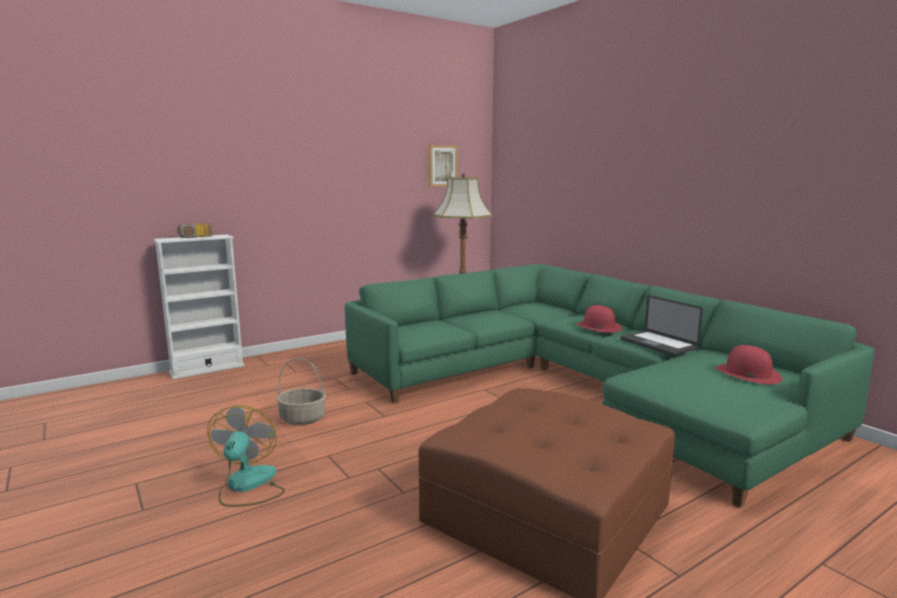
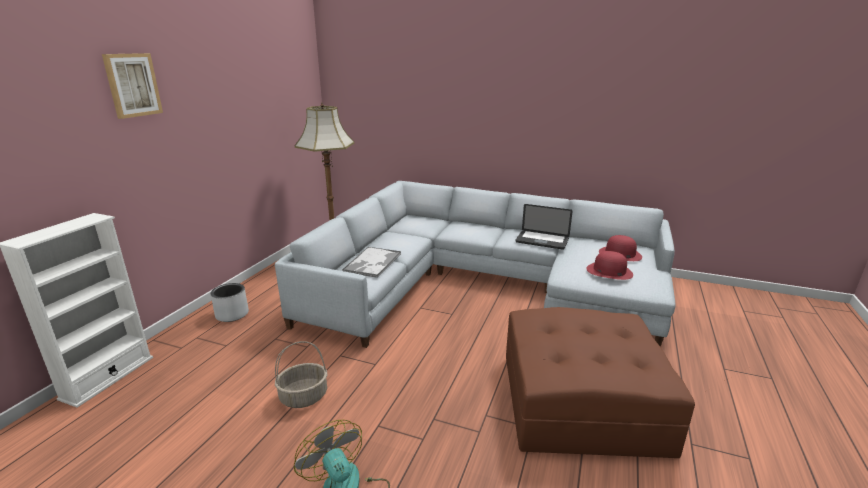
camera: 35 degrees left, 10 degrees up
(195, 237) = (62, 228): radio -> none
(325, 355) = (232, 314): none -> grey planter
(440, 326) = (372, 263): none -> tray
(442, 166) = (285, 93): picture -> picture (132, 85)
(578, 387) = (481, 283): green sofa -> grey sofa
(598, 326) = (485, 232): red hat -> red hat (609, 271)

